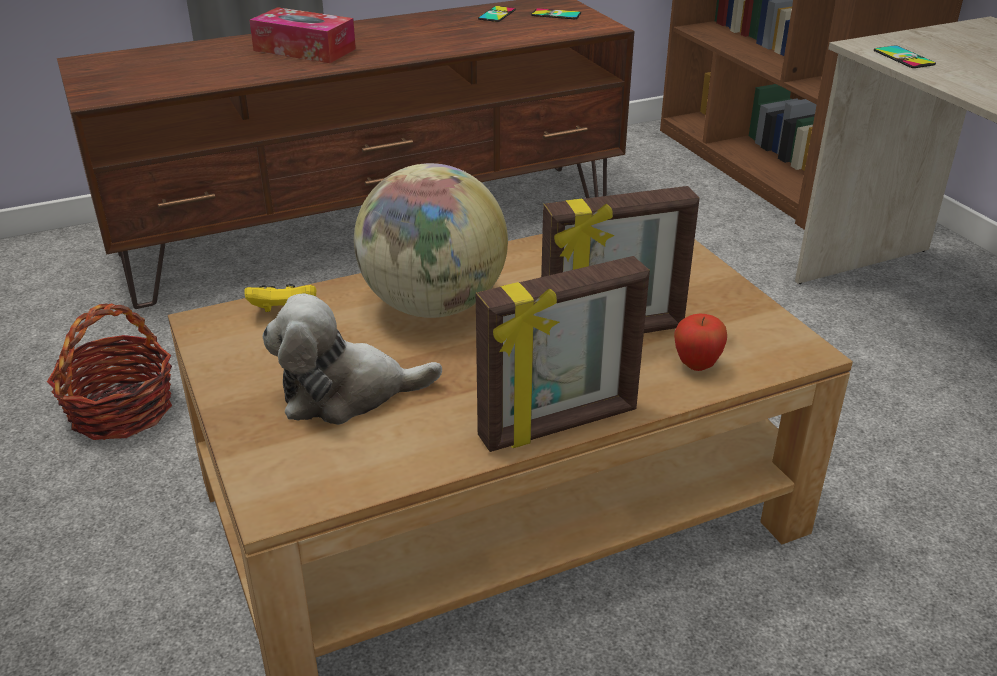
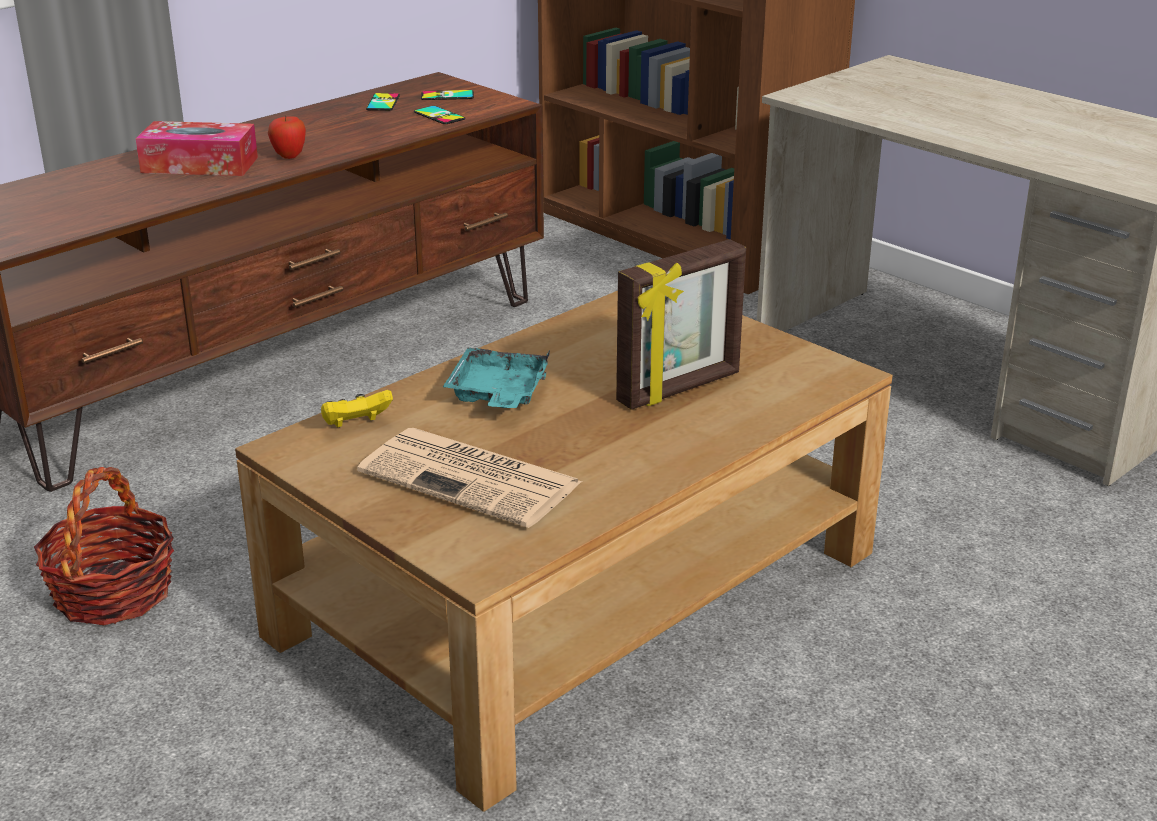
camera: 20 degrees left, 5 degrees down
(346, 393) = (473, 479): plush toy -> newspaper
(433, 306) = (498, 394): globe -> turquoise tray
(559, 425) = (682, 466): picture frame -> none
(696, 365) = (767, 400): apple -> apple (289, 156)
(903, 57) = (837, 103): phone -> phone (439, 116)

